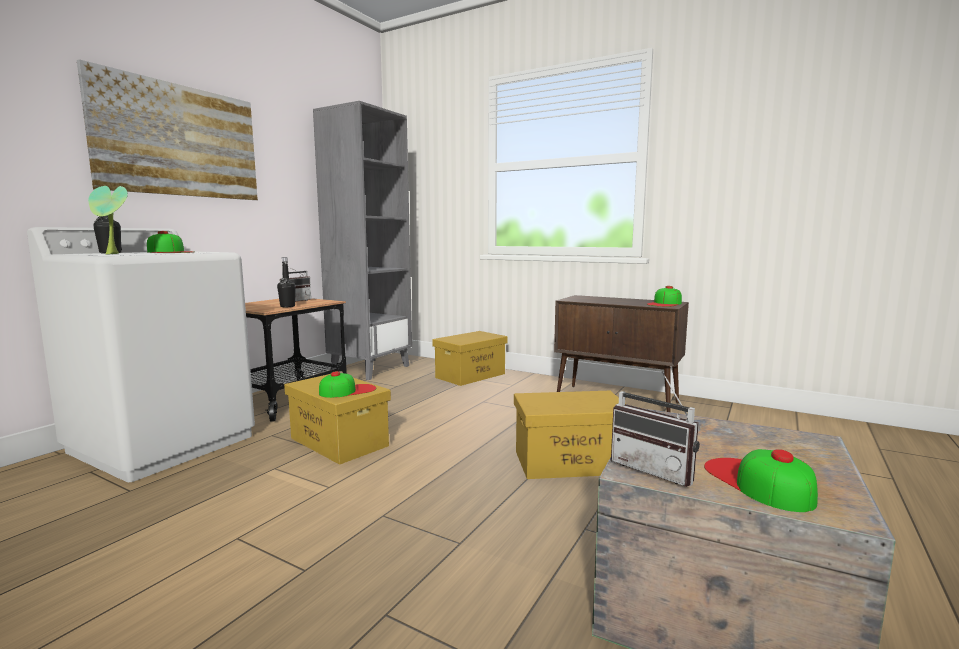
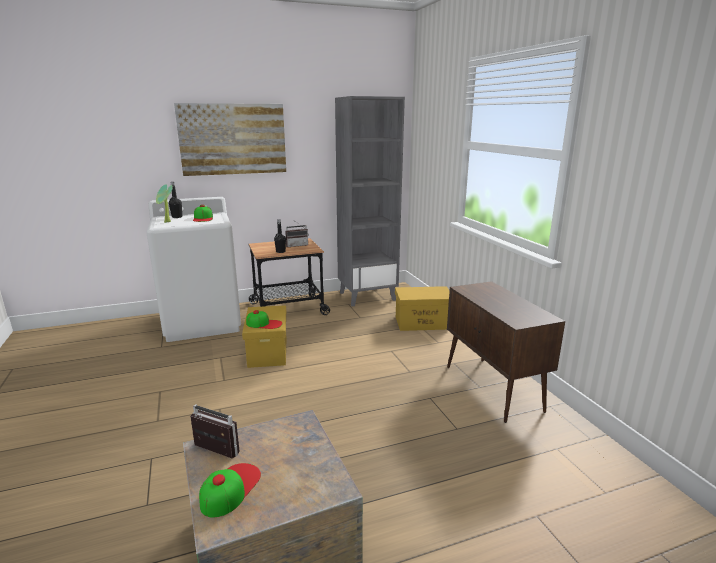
camera: 40 degrees right, 10 degrees up
(570, 462) = (359, 424): yellow storage box -> none
(656, 469) = (212, 453): radio -> radio turned 120 degrees clockwise
(665, 303) = (528, 318): cap -> none

